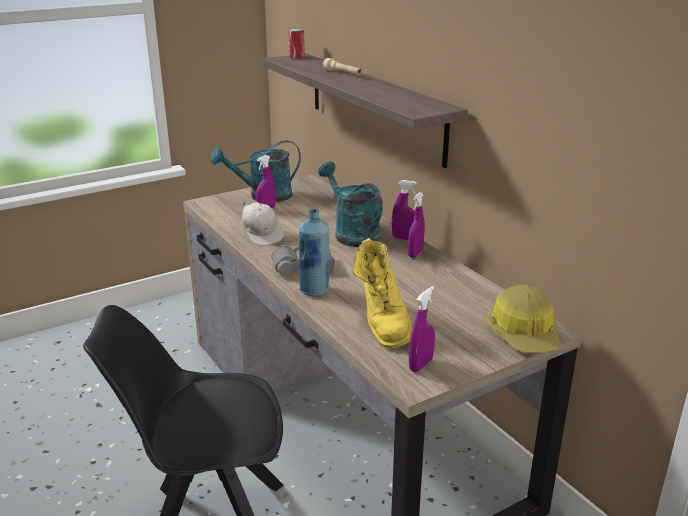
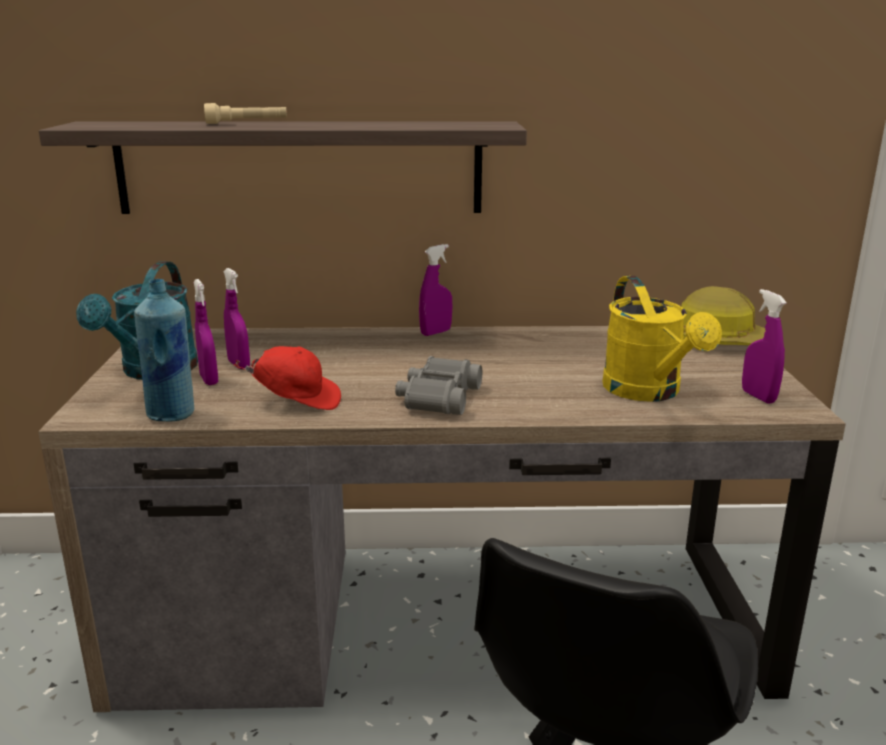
camera: 60 degrees left, 5 degrees down
(262, 235) = (296, 401): white cap -> red cap
(296, 57) = (88, 123): can -> none
(314, 290) = (521, 407): blue bottle -> blue bottle (172, 414)
(351, 233) = (379, 352): turquoise watering can -> none
(382, 324) = (649, 392): yellow boot -> yellow watering can
(415, 253) = (484, 337): purple spray bottle -> purple spray bottle (239, 365)

